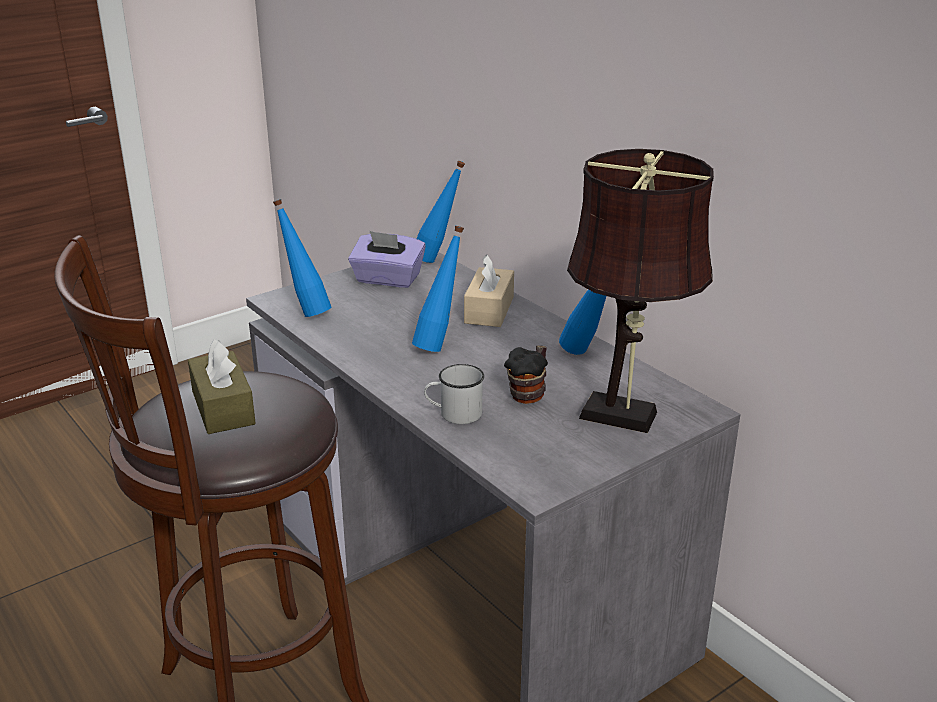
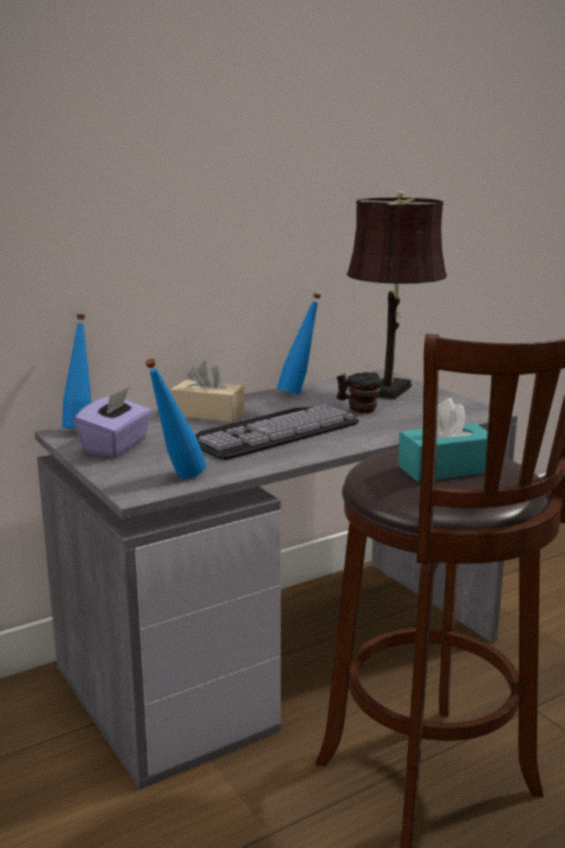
camera: 85 degrees left, 10 degrees down
(223, 407) = (445, 469): brown tissue box -> turquoise tissue box
(439, 345) = (272, 430): blue bottle -> keyboard
(454, 414) = (390, 429): white mug -> none

